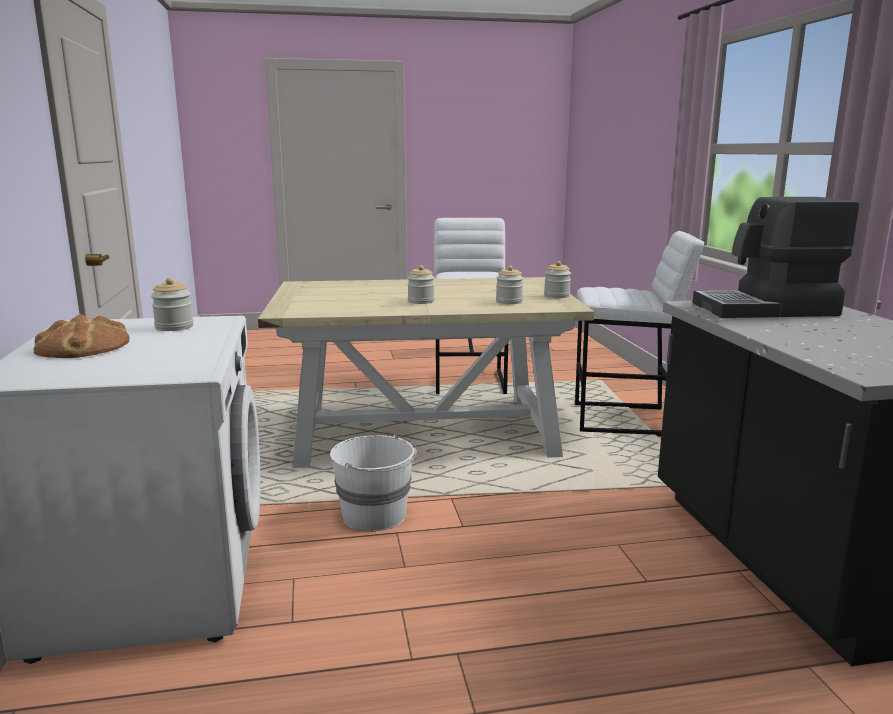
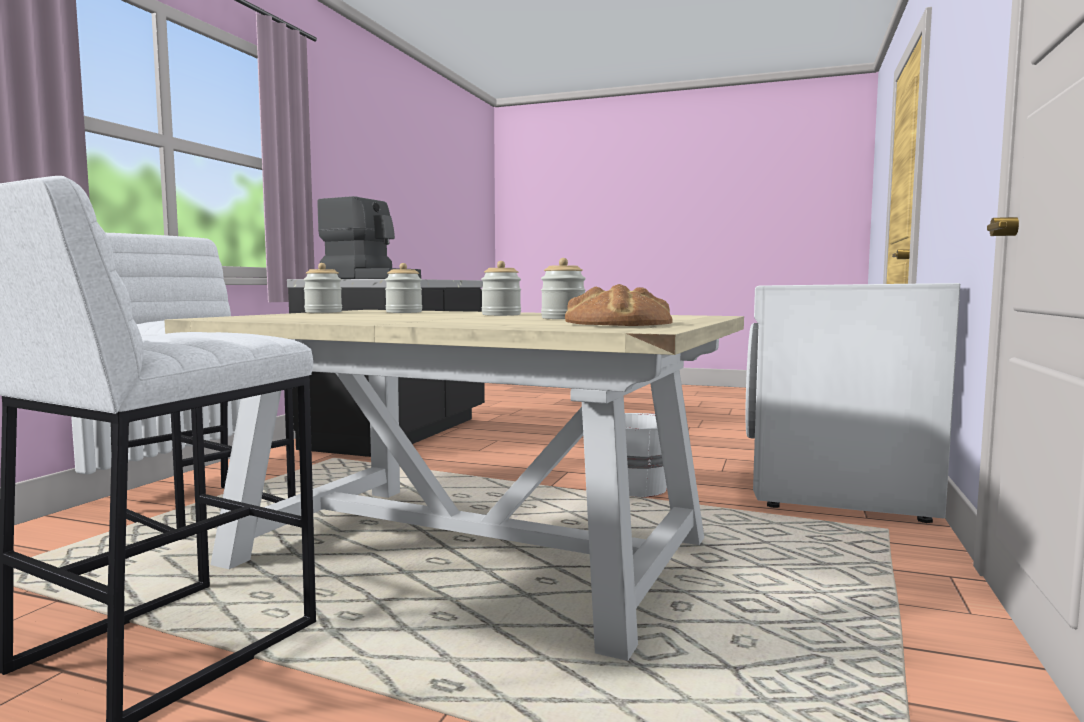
camera: 150 degrees left, 10 degrees down
(83, 347) = (879, 283): bread -> bread (618, 323)
(174, 327) = (819, 283): jar -> jar (563, 318)

